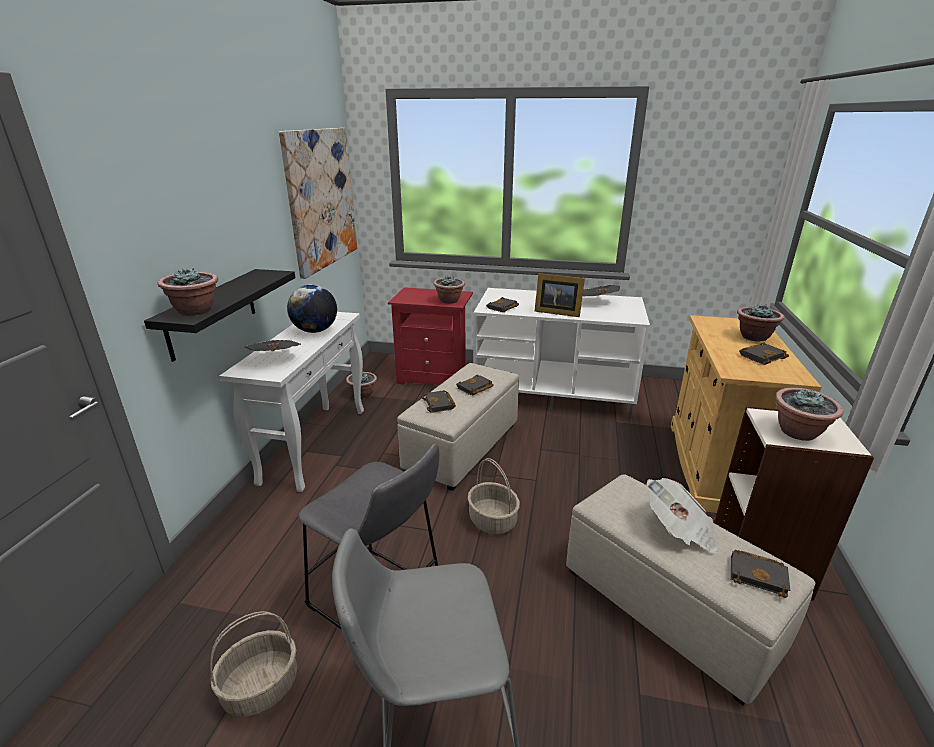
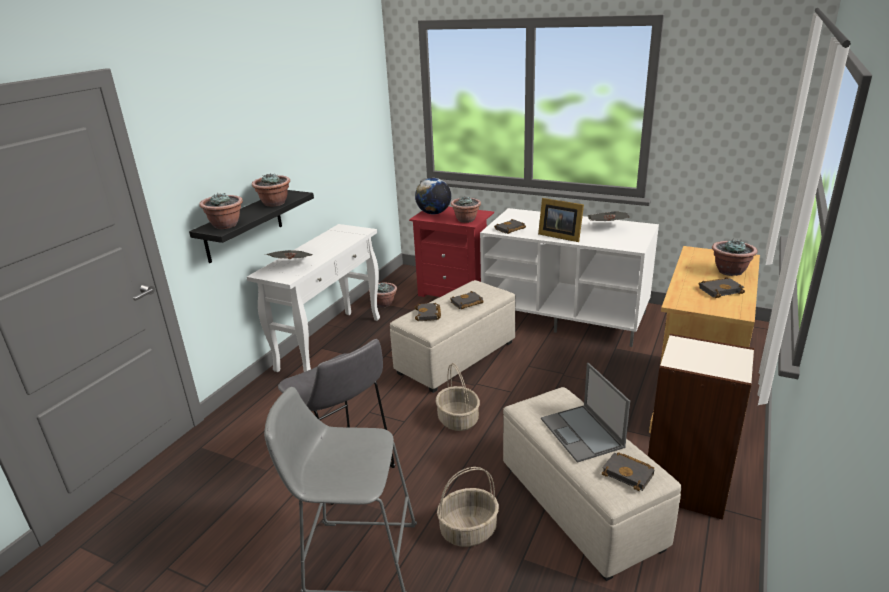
camera: 15 degrees right, 0 degrees up
(261, 686) = (244, 508): basket -> basket (469, 530)
(315, 331) = (333, 243): globe -> globe (434, 213)
(321, 199) = (353, 124): picture -> none
(679, 530) = (582, 433): newspaper -> laptop
(798, 432) = (699, 359): potted plant -> potted plant (274, 203)

